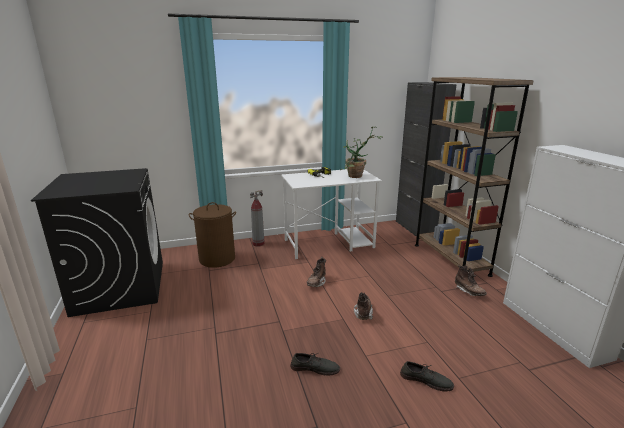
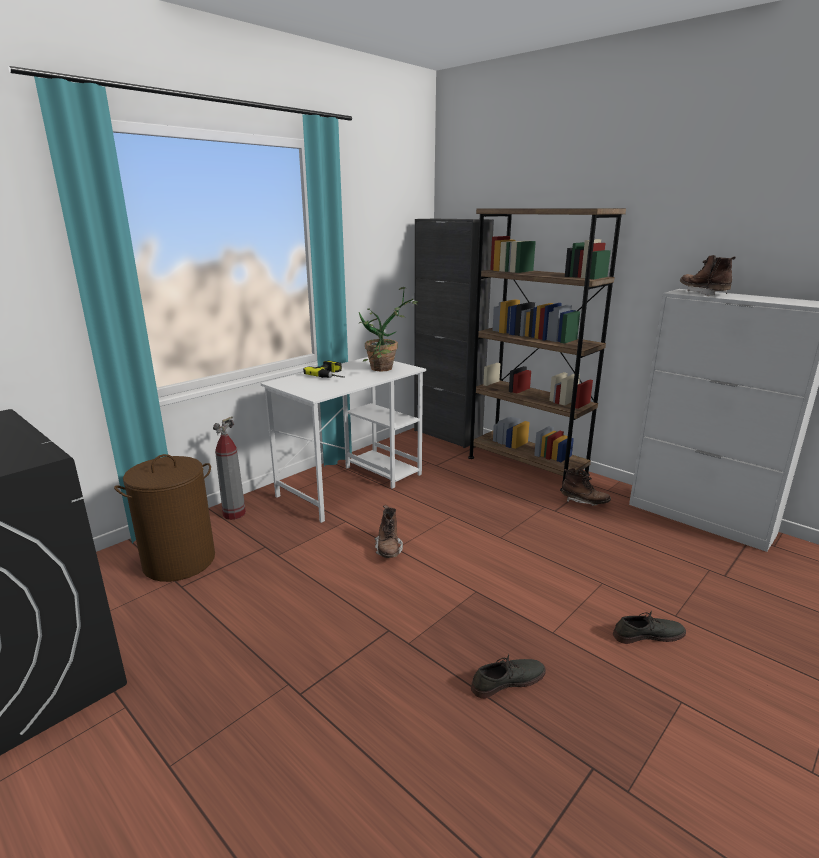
camera: 30 degrees left, 0 degrees up
(363, 312) = (492, 571): brown boot -> brown boot (703, 293)

